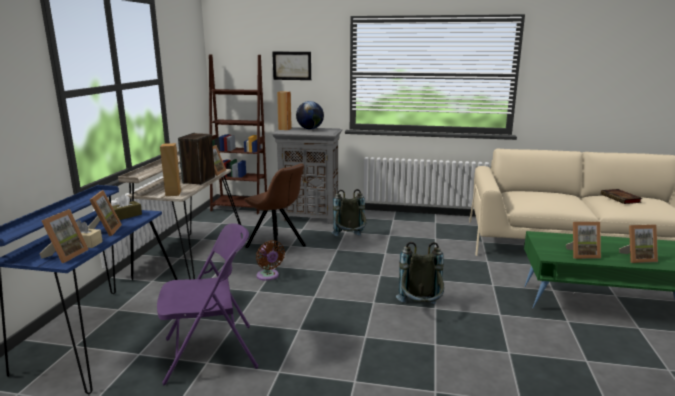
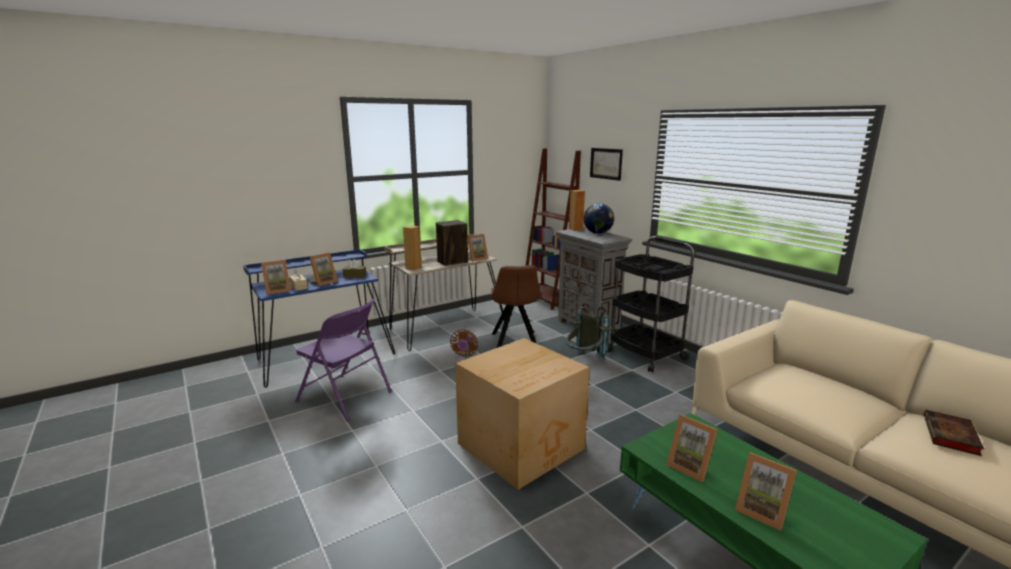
camera: 45 degrees right, 0 degrees up
(379, 223) = (644, 355): none -> black cart
(420, 310) = (523, 446): grey backpack -> cardboard box

